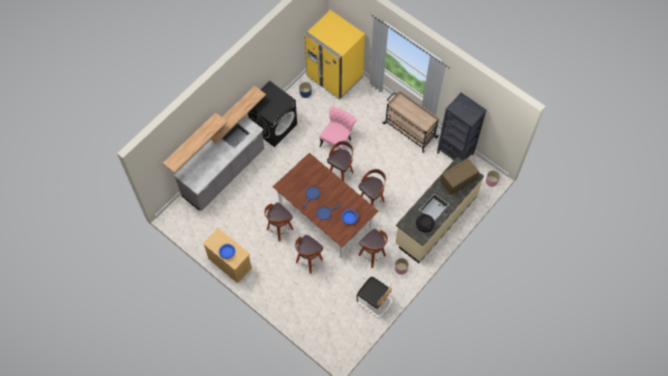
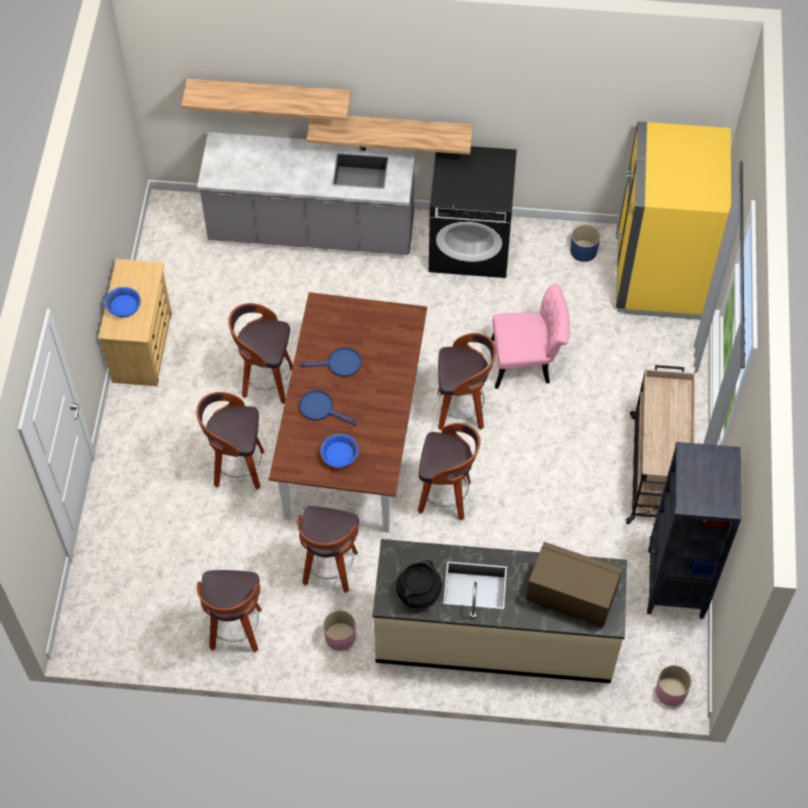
camera: 55 degrees right, 5 degrees down
(374, 301) = (236, 631): chair -> stool

